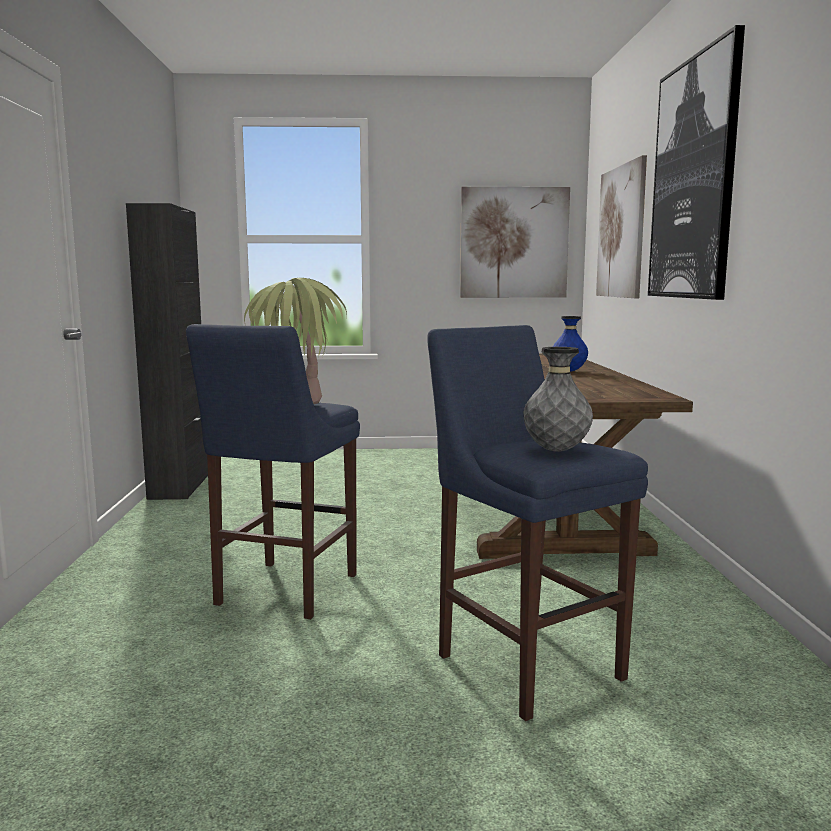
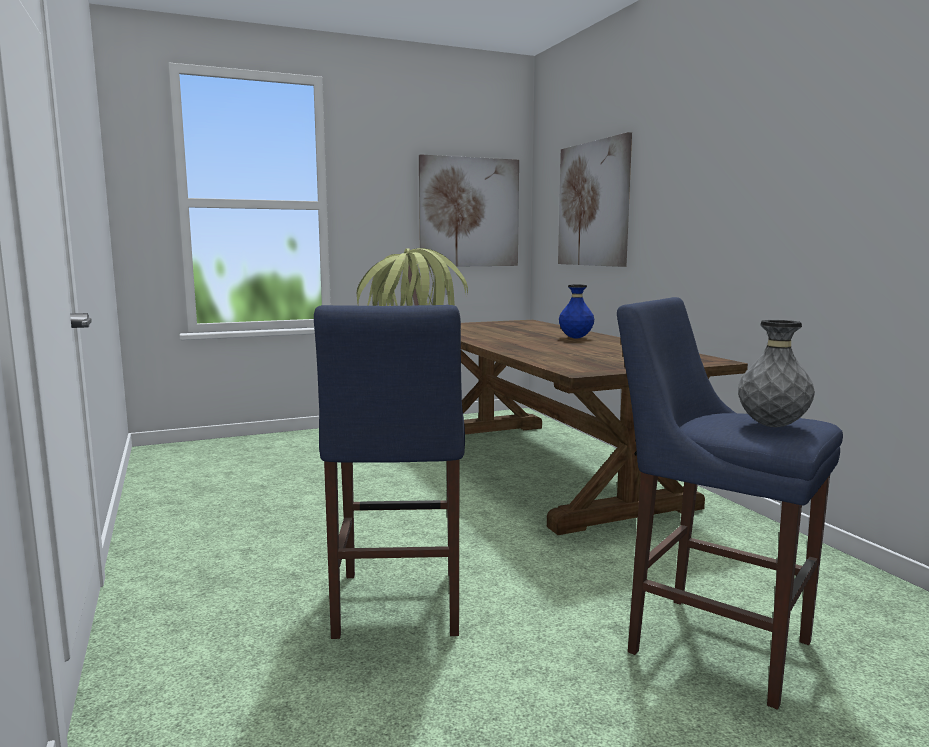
camera: 20 degrees left, 0 degrees up
(179, 487) = (152, 493): black cabinet -> none
(693, 180) = (708, 157): picture -> none

